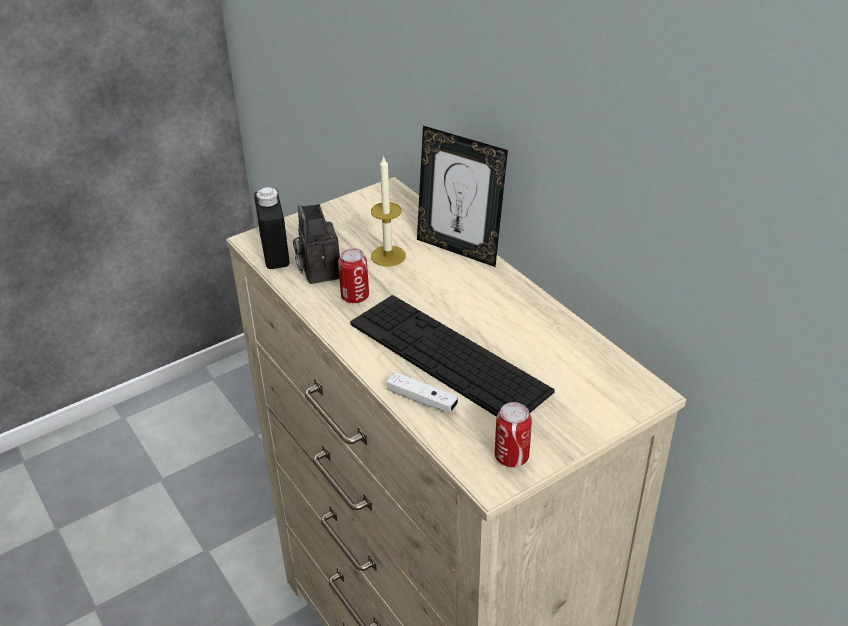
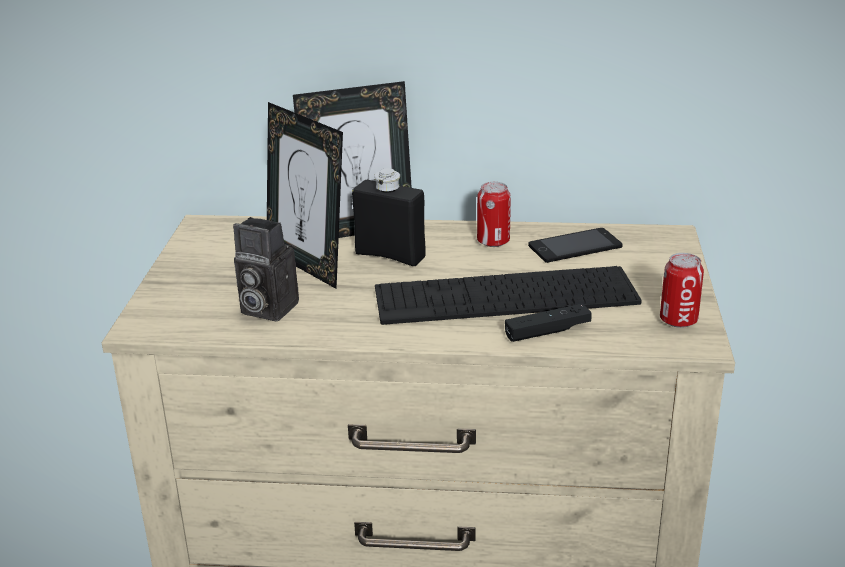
camera: 50 degrees left, 10 degrees down
(275, 252) = (188, 320): black bottle -> black bottle (390, 255)
(355, 296) = (341, 305): can -> can (493, 241)
(388, 256) = (307, 265): candle -> picture frame
(422, 399) = (547, 331): white game controller -> black game controller
(561, 353) = (575, 246): none -> phone

